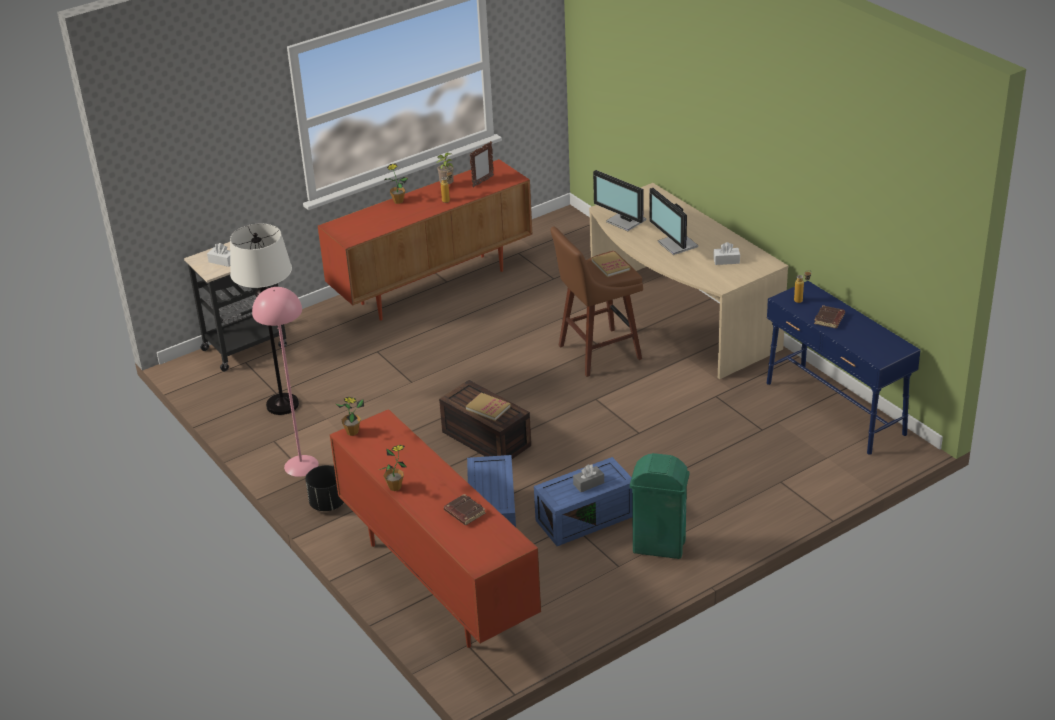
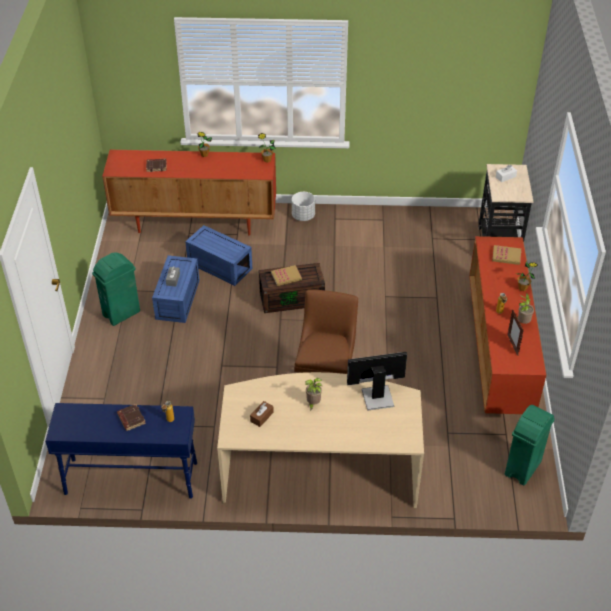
camera: 125 degrees right, 10 degrees up
(282, 405) = (416, 236): white floor lamp -> none
(301, 465) = (348, 220): pink floor lamp -> none
(327, 504) = (303, 216): black planter -> white planter
(546, 234) = (522, 468): none -> green trash can
(611, 266) = (323, 351): book -> book (506, 256)
(676, 245) = (313, 404): monitor -> potted plant
(726, 261) = (262, 417): white tissue box -> brown tissue box

